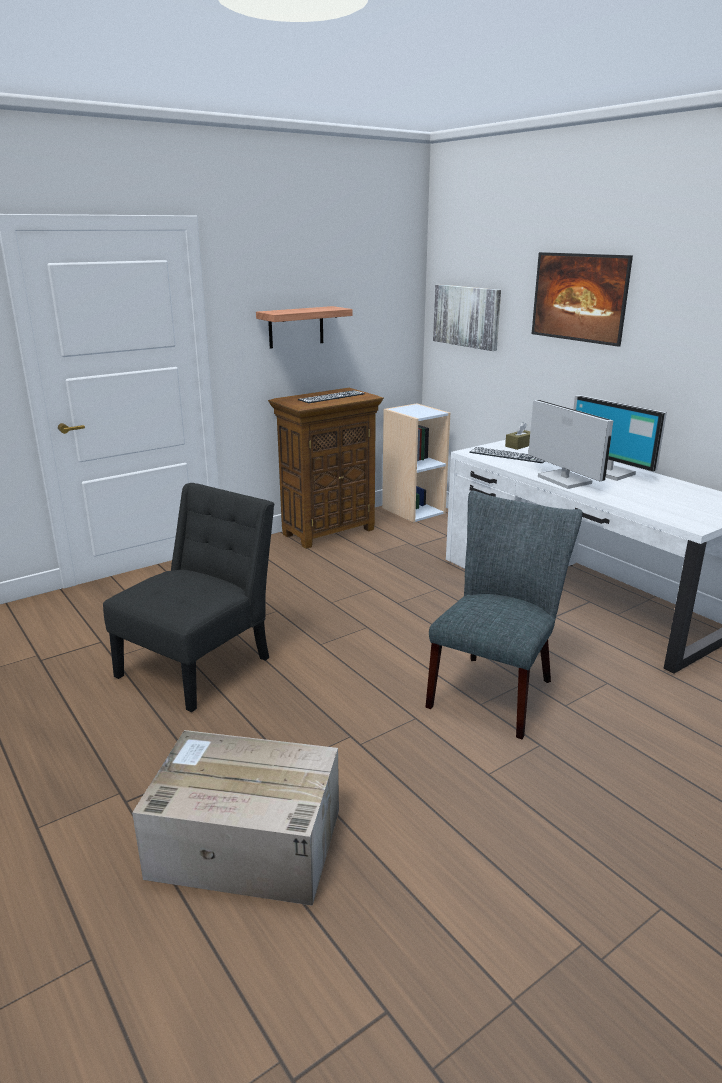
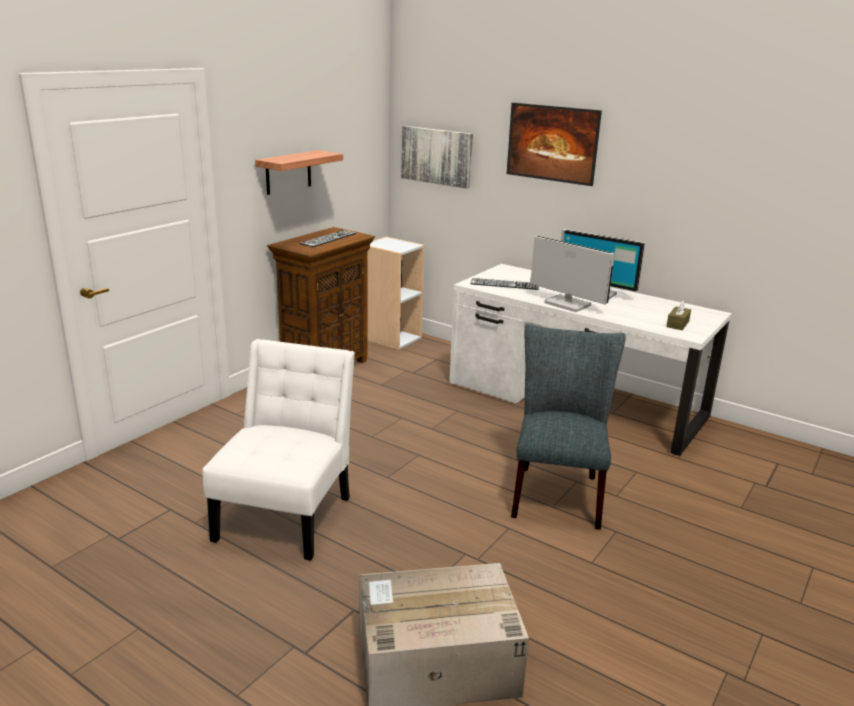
camera: 20 degrees left, 0 degrees up
(200, 663) = (287, 514): black chair -> white chair
(519, 445) = (506, 273): brown tissue box -> brown tissue box (677, 324)

